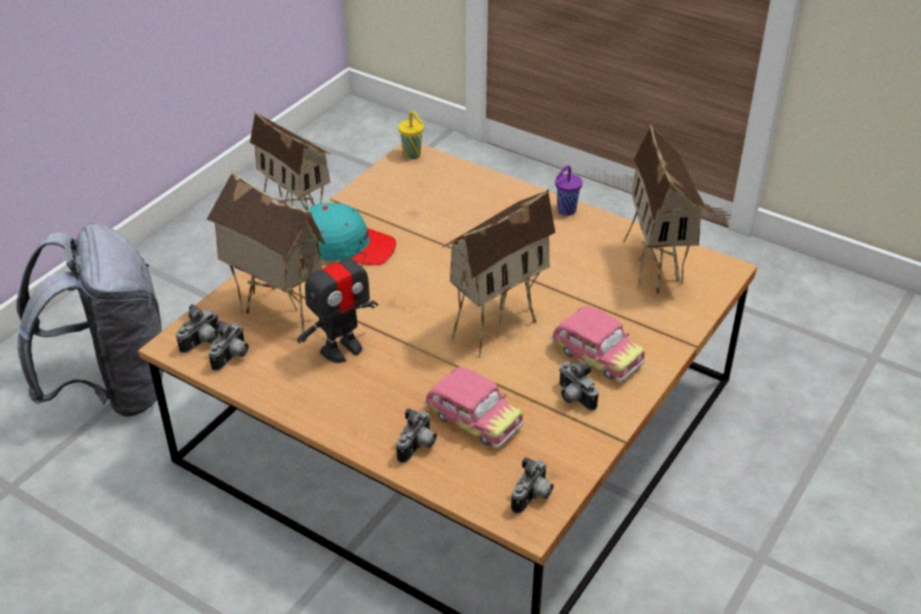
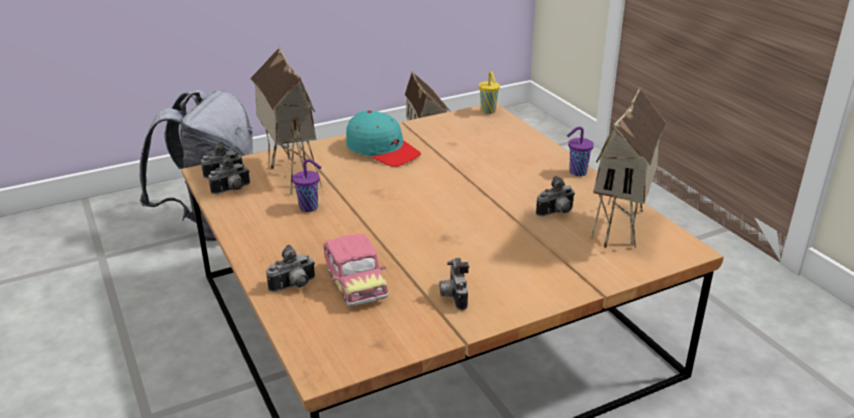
camera: 30 degrees right, 10 degrees down
(341, 349) = (310, 207): toy robot -> purple cup
(495, 323) = (442, 226): toy house -> none
(533, 498) = (344, 354): camera -> camera (557, 213)
(596, 356) = (503, 274): toy car -> none

